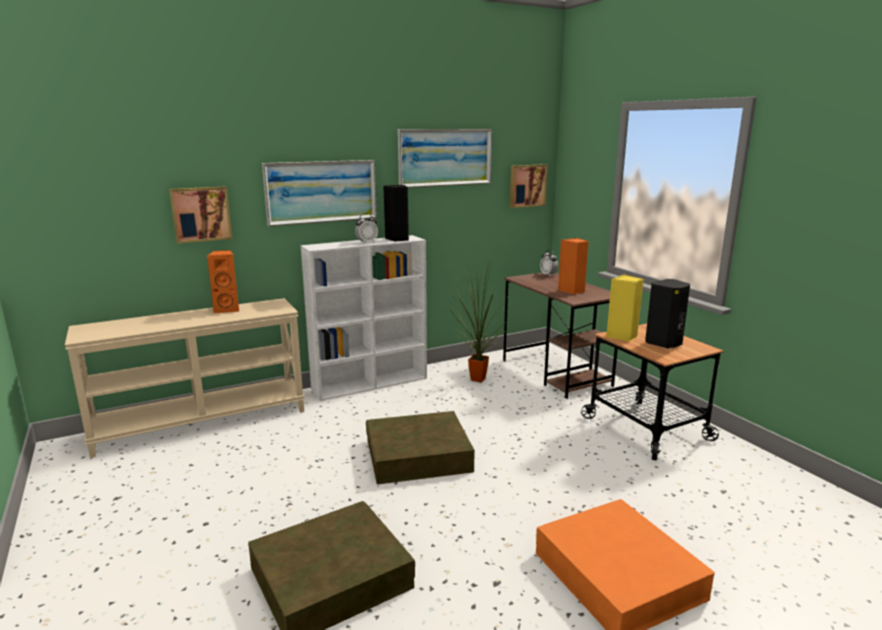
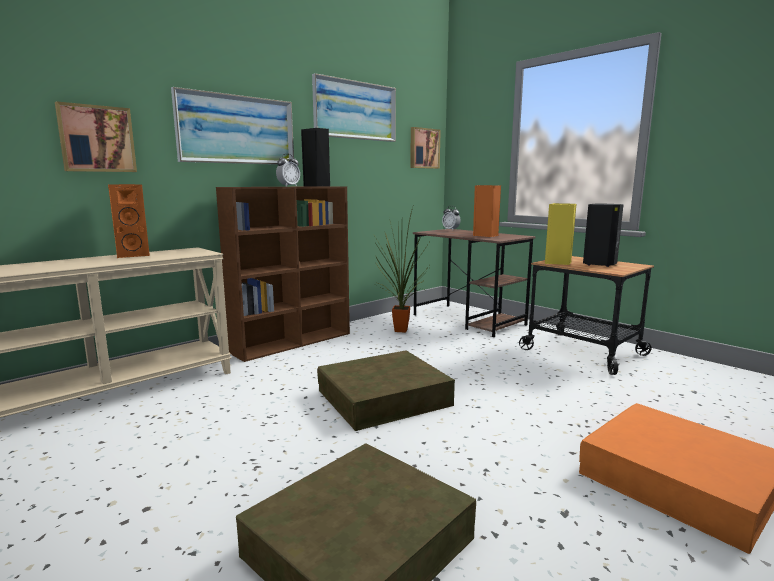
camera: 15 degrees left, 5 degrees down
(371, 383) = (293, 342): white bookcase -> brown bookcase

